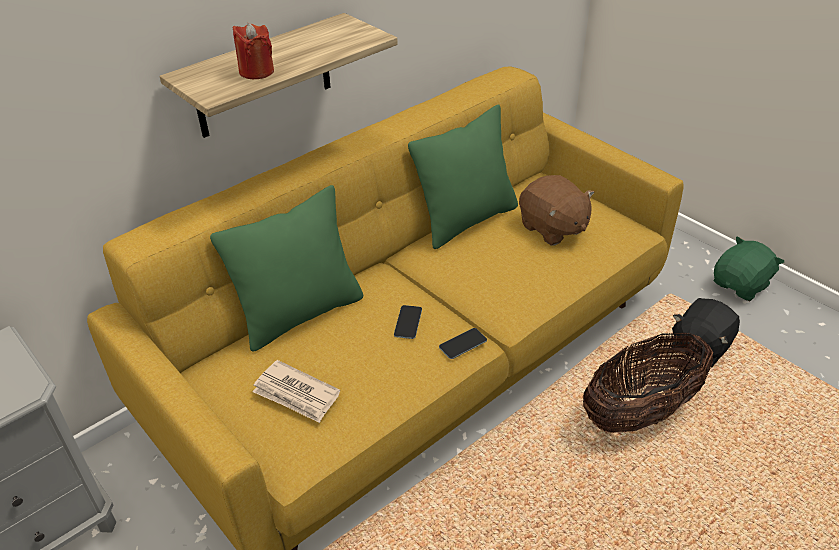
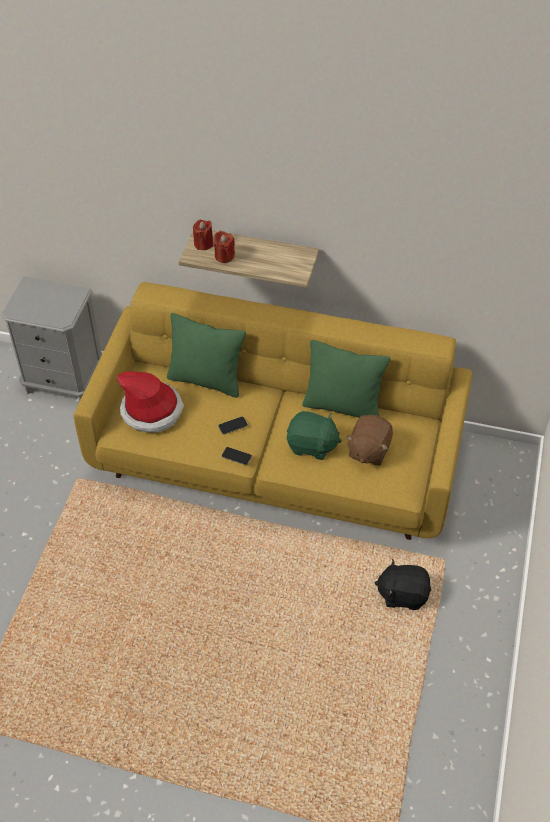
camera: 55 degrees right, 10 degrees up
(206, 78) = (203, 244): none -> red candle
(296, 394) = (152, 410): newspaper -> hat
(640, 412) = (318, 582): basket -> none
(741, 285) = (491, 598): green plush toy -> green plush toy (312, 445)

